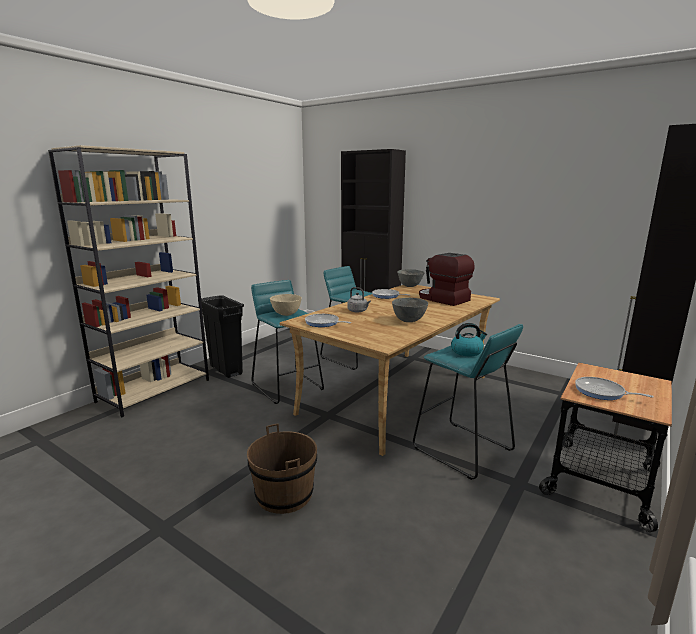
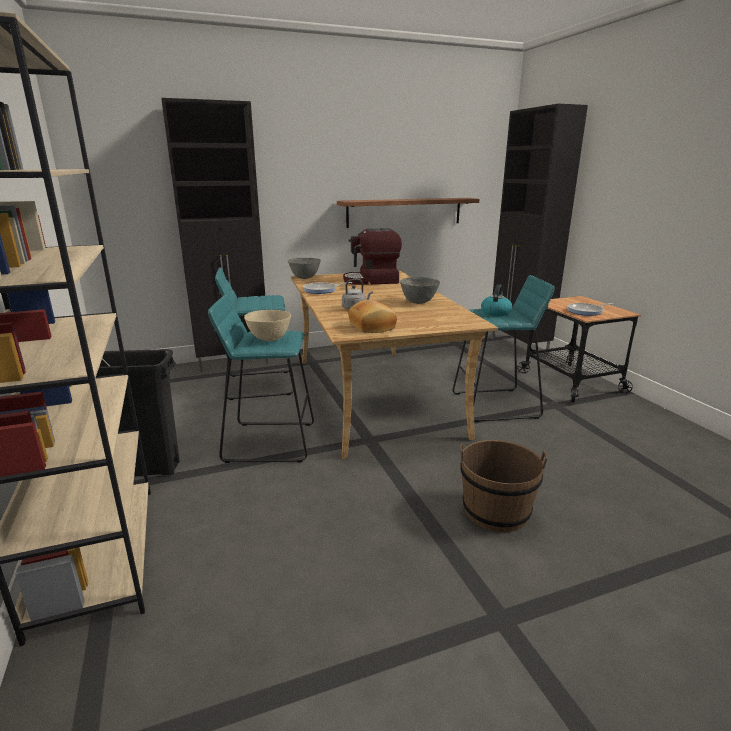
camera: 55 degrees left, 5 degrees up
(323, 323) = (373, 326): frying pan -> bread
(540, 243) = (404, 212): none -> shelf

